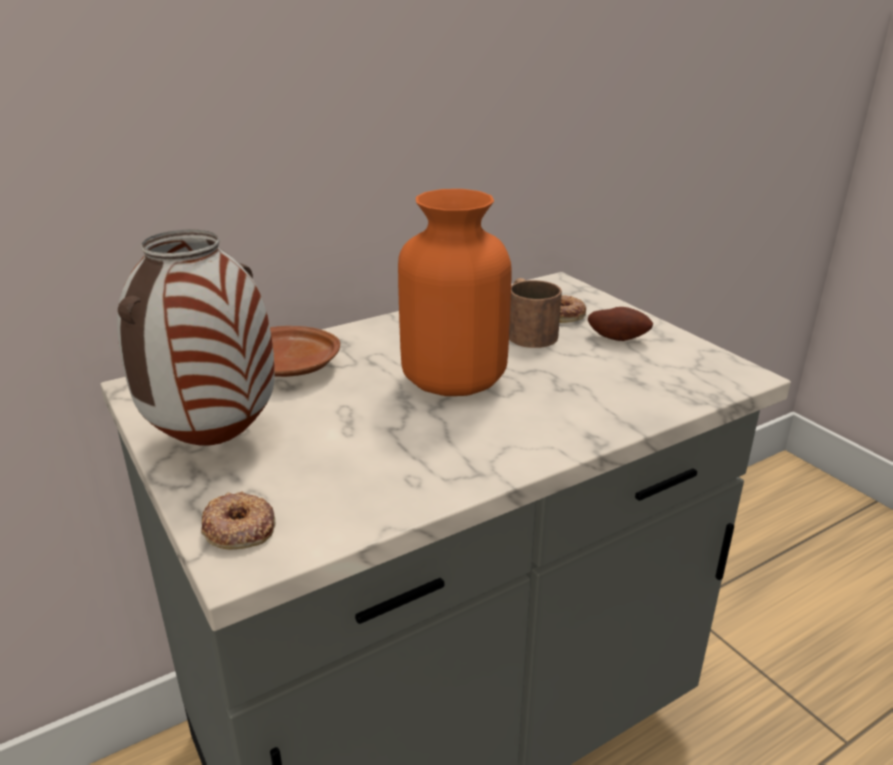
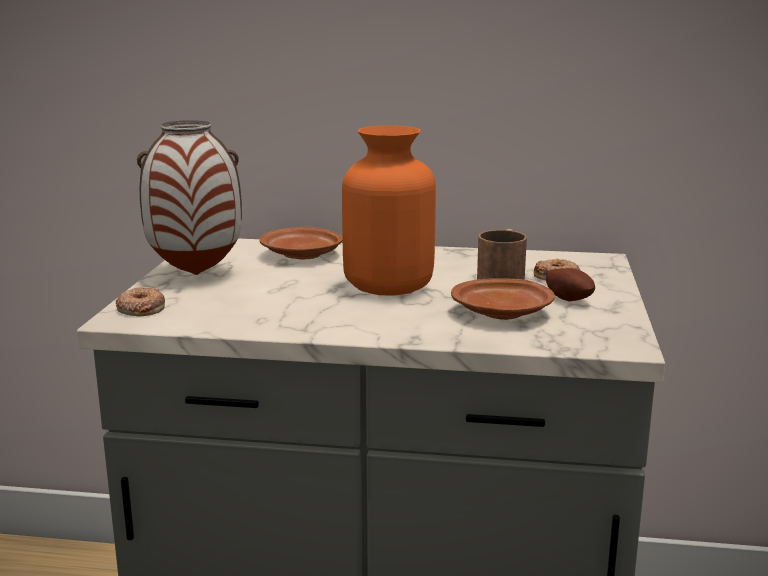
camera: 40 degrees right, 10 degrees down
(602, 374) = (503, 313): none -> brown plate

